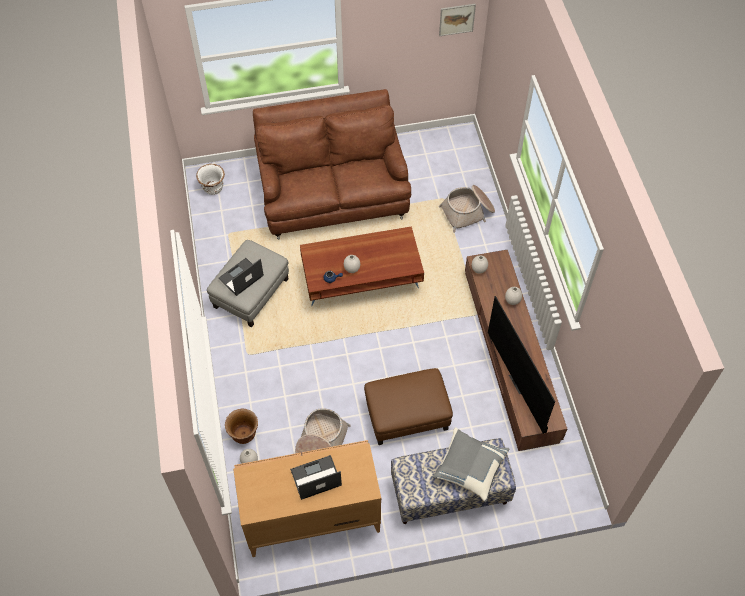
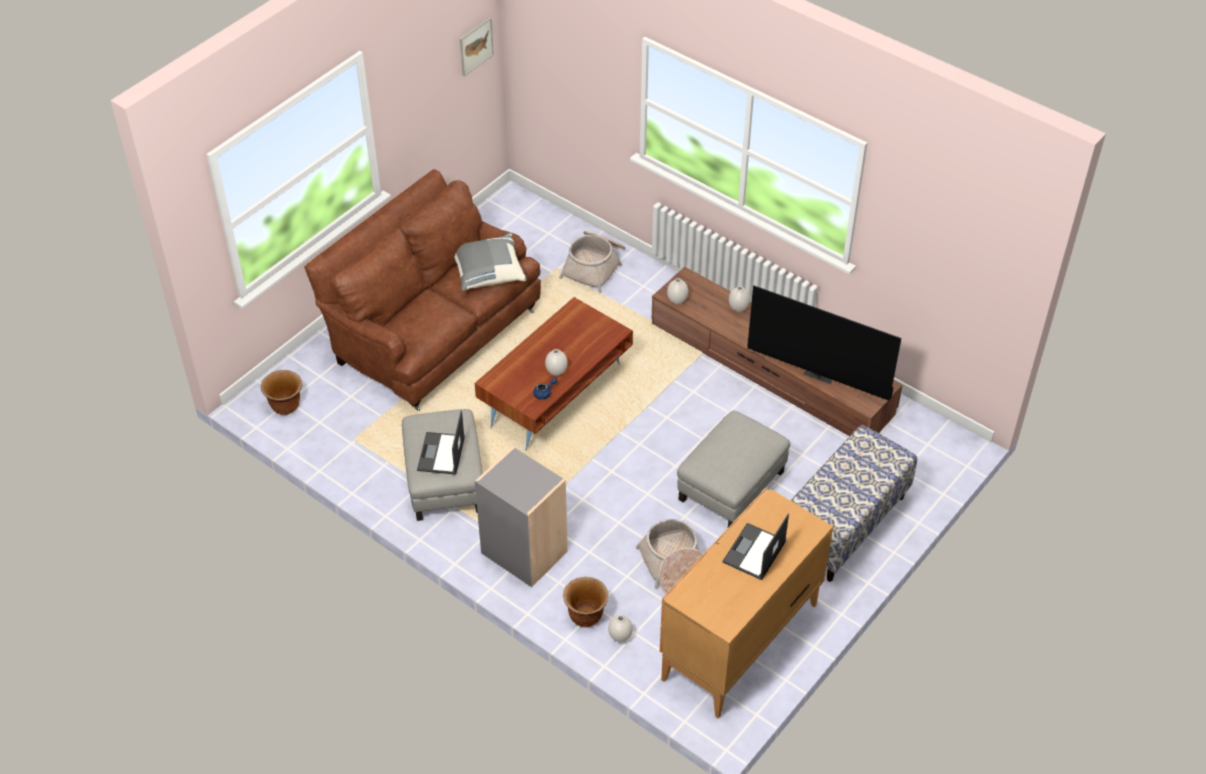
camera: 40 degrees left, 10 degrees down
(213, 189) = (286, 406): white planter -> brown planter
(249, 369) = (523, 552): none -> grey bookcase
(407, 415) = (731, 486): brown ottoman -> grey ottoman
(469, 468) = (861, 468): grey pillow -> grey pillow (487, 272)

